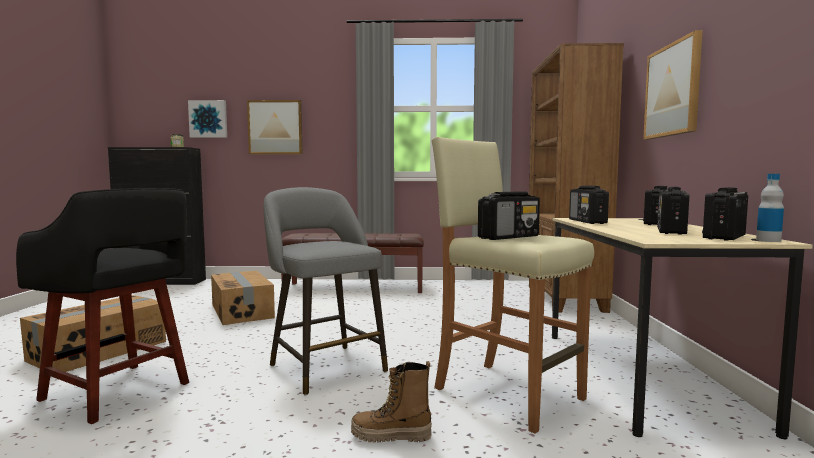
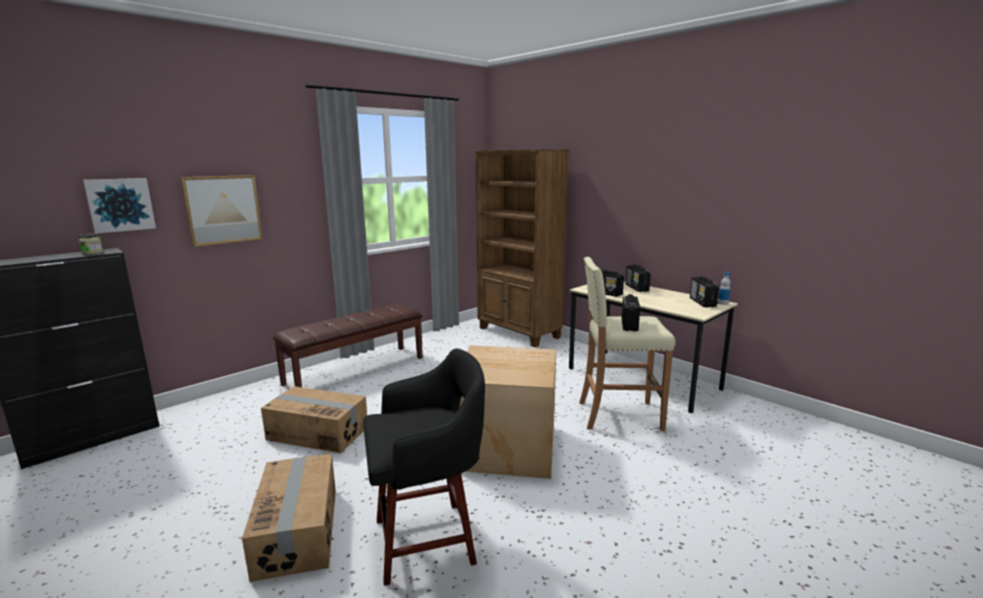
camera: 45 degrees left, 10 degrees up
(324, 366) = (506, 446): grey stool -> cardboard box
(391, 436) = (626, 465): boot -> none
(671, 231) = (671, 300): radio -> none
(673, 90) = (625, 199): picture -> none

